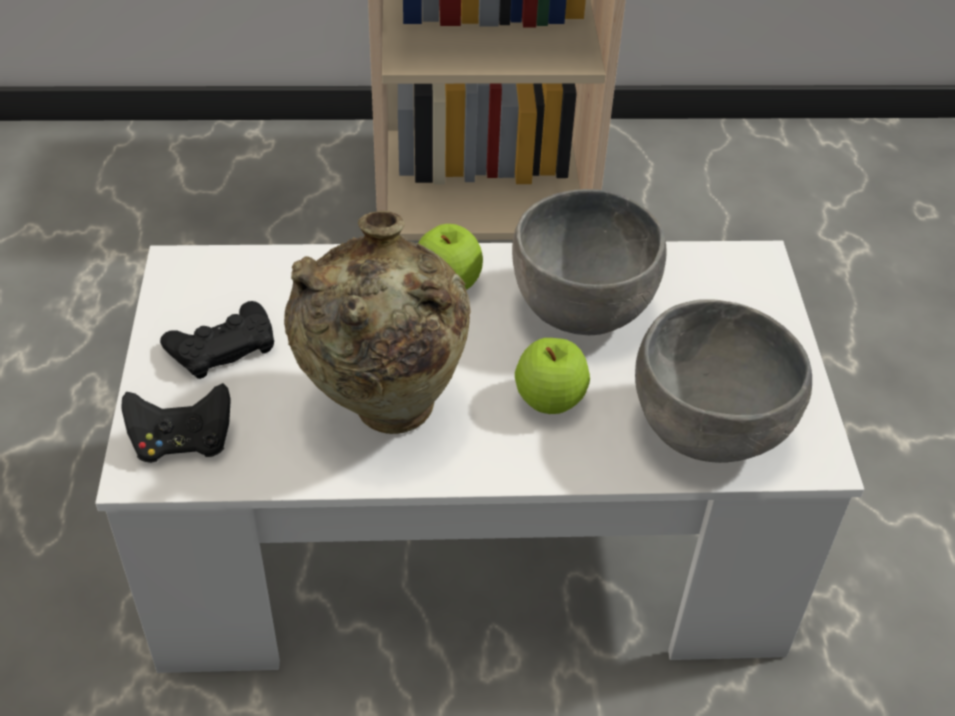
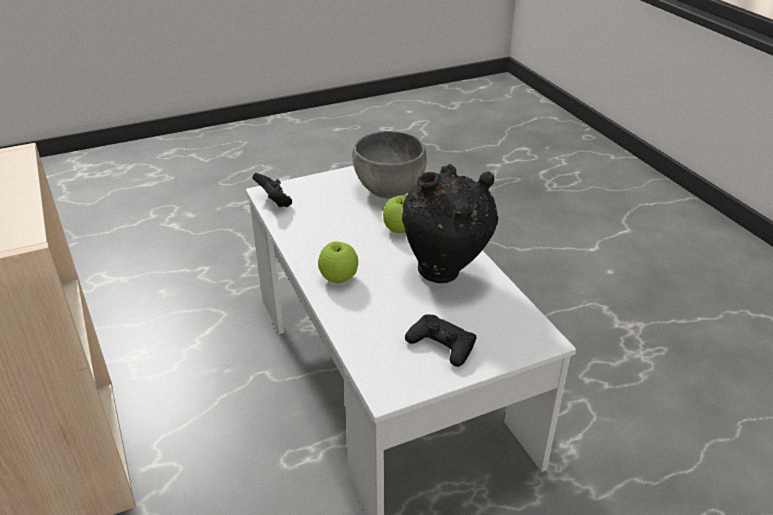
camera: 110 degrees left, 10 degrees down
(182, 443) = (516, 332): black game controller -> black game controller (274, 202)
(383, 413) = (445, 274): beige vase -> black vase
(581, 311) = (333, 233): grey bowl -> none

